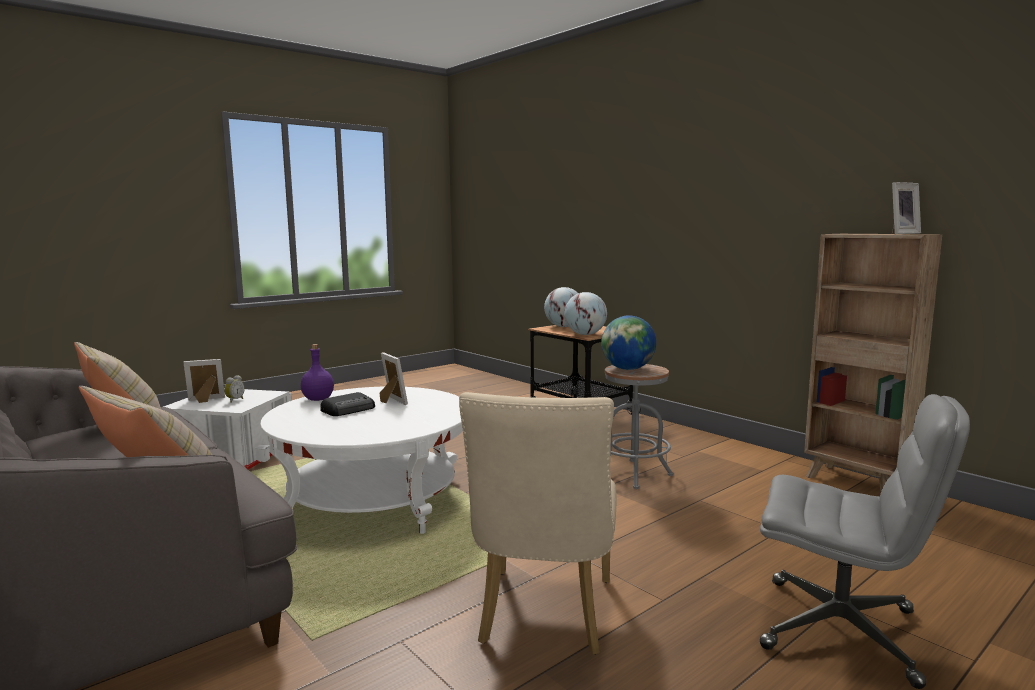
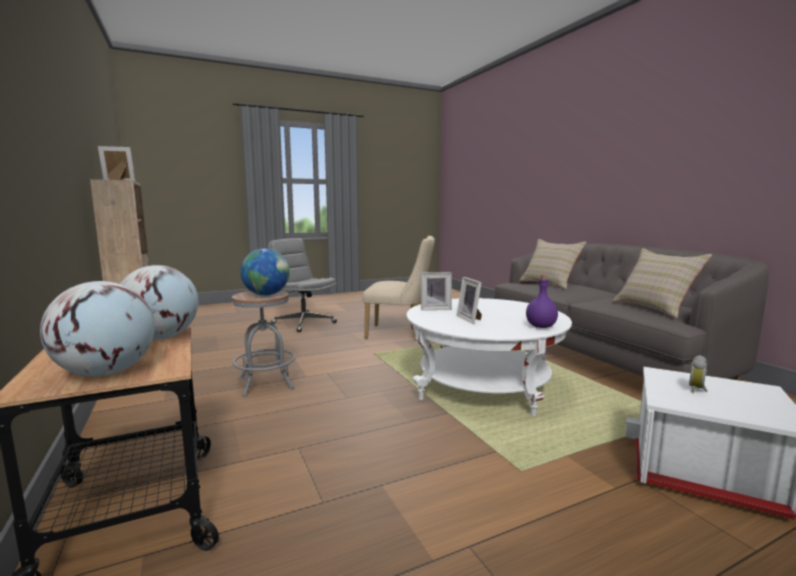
camera: 165 degrees left, 0 degrees up
(206, 400) = (744, 394): picture frame -> picture frame (435, 308)
(349, 409) = (502, 316): radio -> none
(544, 617) = (400, 333): beige chair -> beige chair turned 75 degrees clockwise

